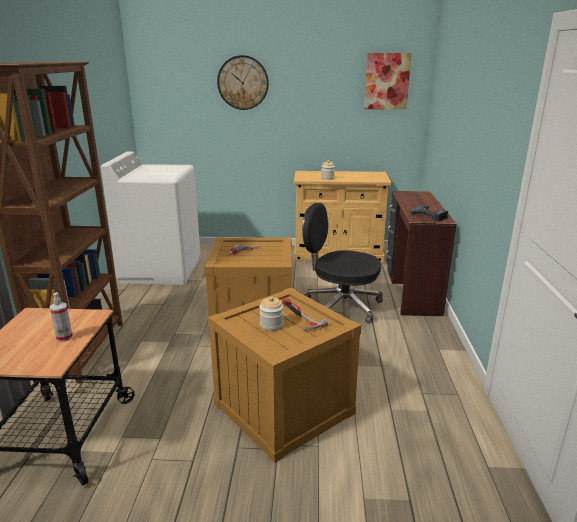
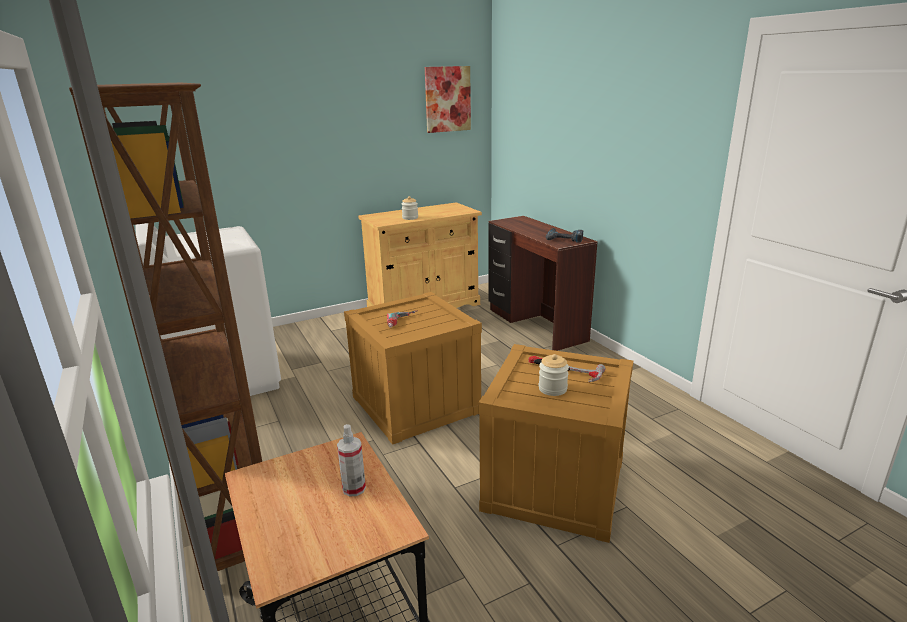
camera: 30 degrees left, 0 degrees up
(243, 83) = (279, 109): wall clock -> none
(341, 305) = (488, 359): black office chair -> none

